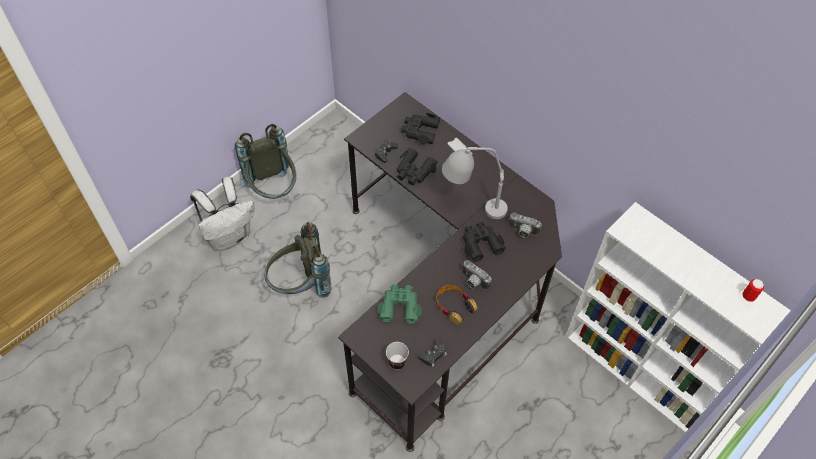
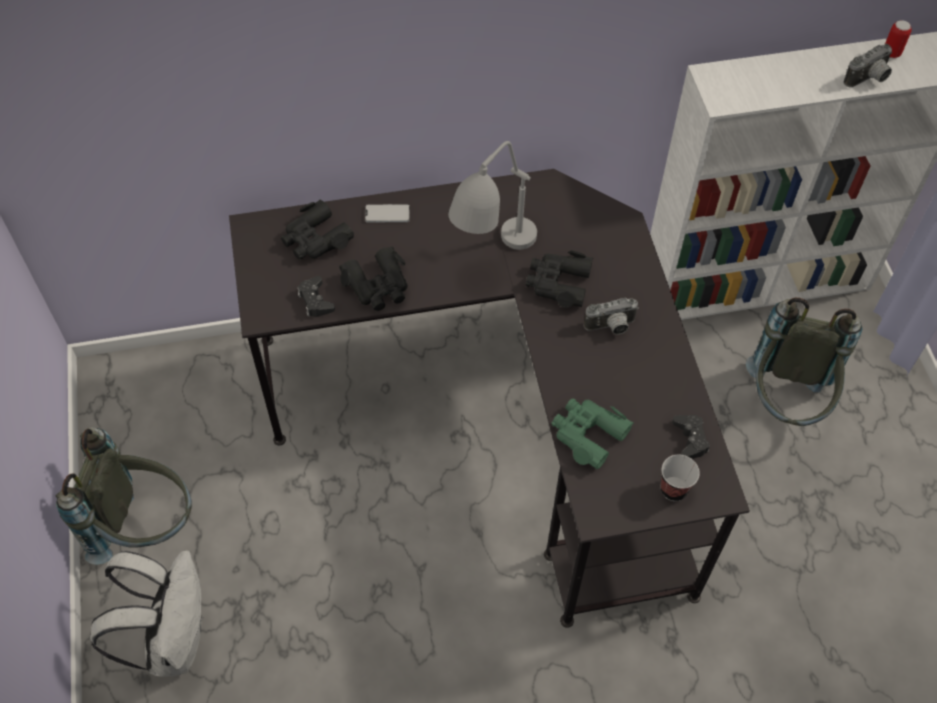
camera: 55 degrees left, 0 degrees up
(301, 285) = (343, 587): grey backpack -> grey backpack (786, 404)
(454, 306) = (632, 370): headphones -> none
(522, 232) = (575, 229): camera -> camera (868, 79)

